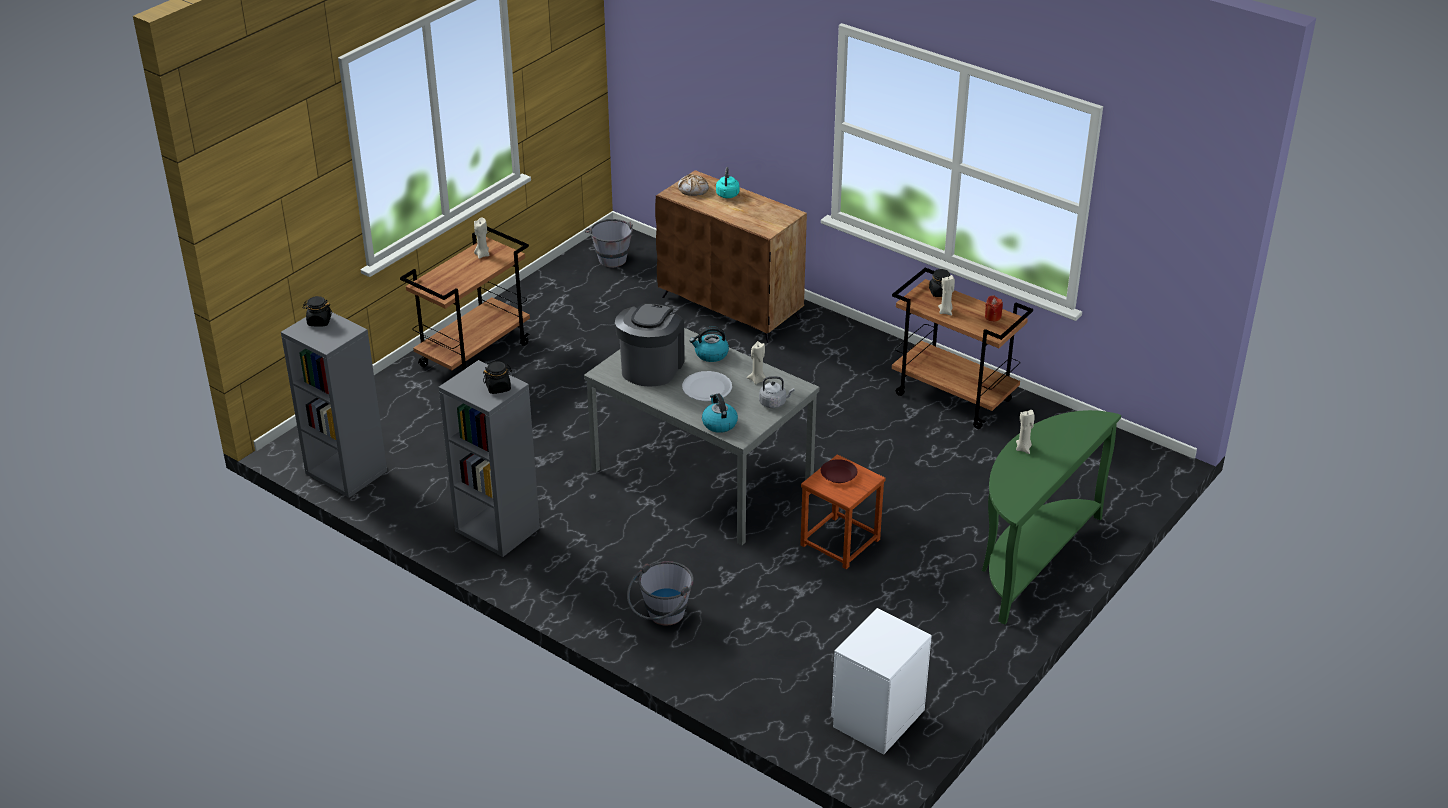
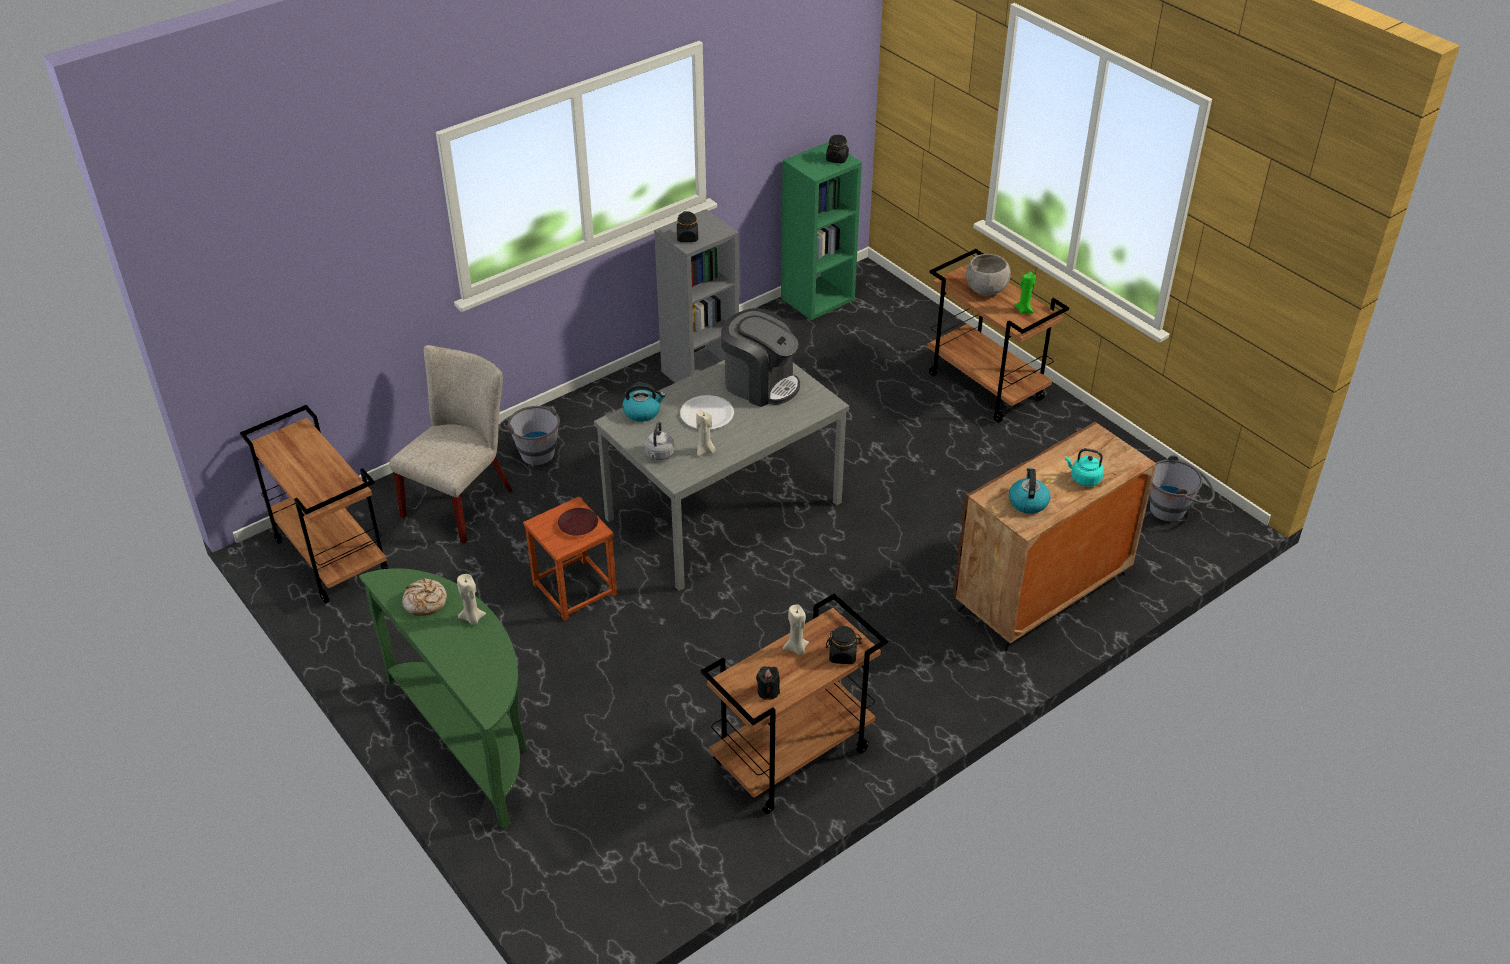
camera: 105 degrees right, 5 degrees up
(345, 472) = (817, 298): grey bookcase -> green bookcase
(455, 275) = (986, 290): none -> grey bowl
(482, 254) = (1024, 310): beige candle -> green candle
(693, 189) = (1103, 453): bread -> bread (425, 602)
(710, 354) = (766, 427): kettle -> kettle (1028, 502)
(754, 647) = (463, 499): none -> beige chair
(876, 718) = (330, 557): white nightstand -> brown cart
(992, 317) = (768, 691): red candle -> black candle

